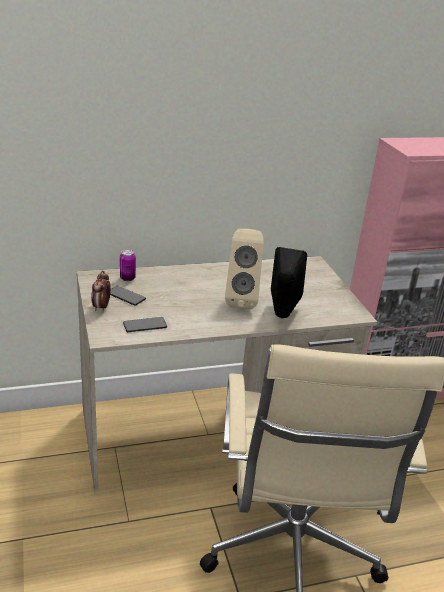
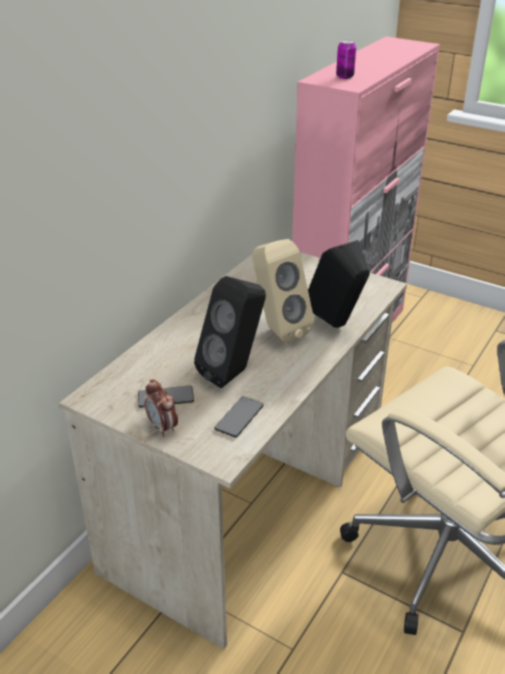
camera: 40 degrees left, 5 degrees up
(127, 278) = (132, 375): can -> can (344, 77)
(179, 305) = (234, 372): none -> black speaker

